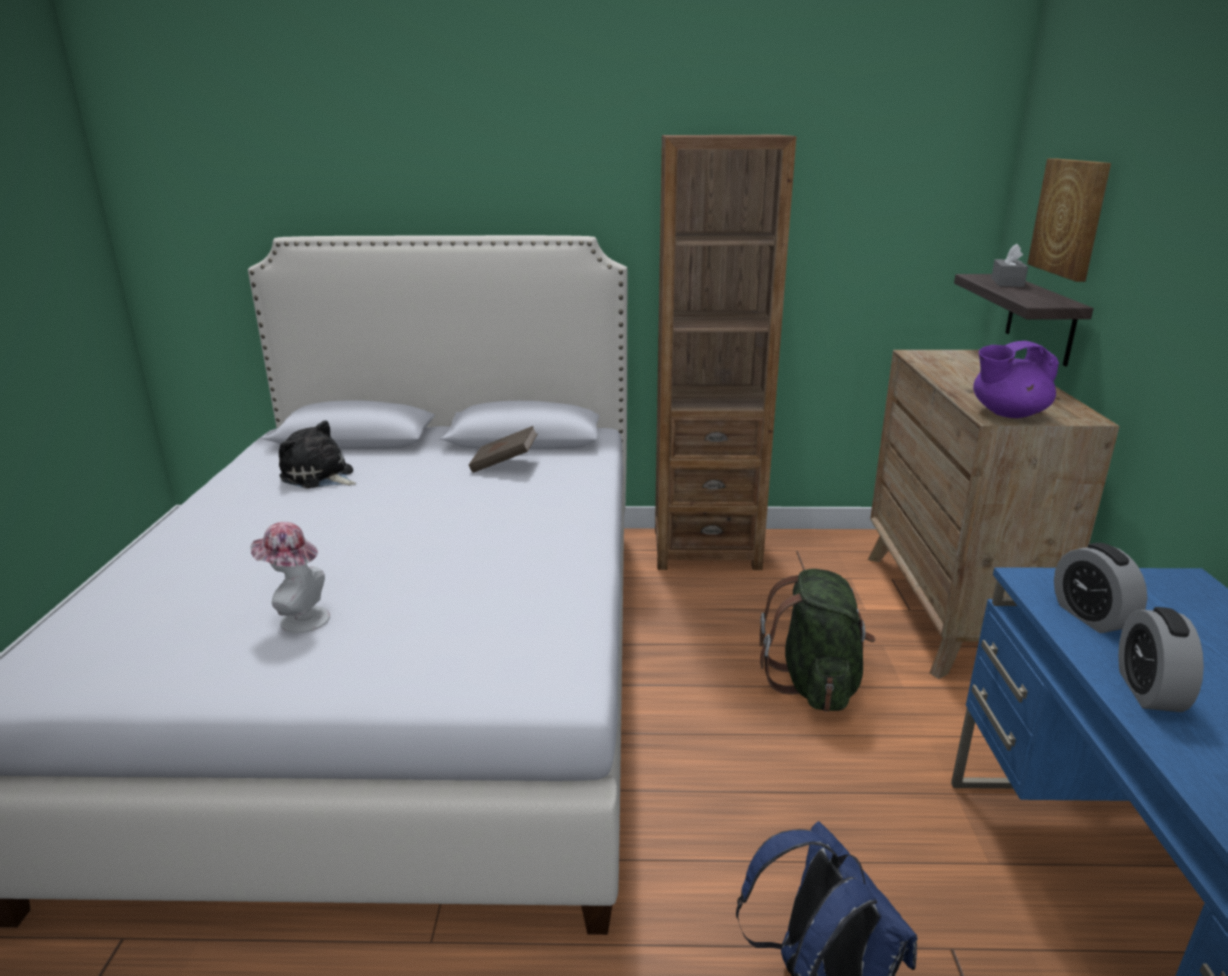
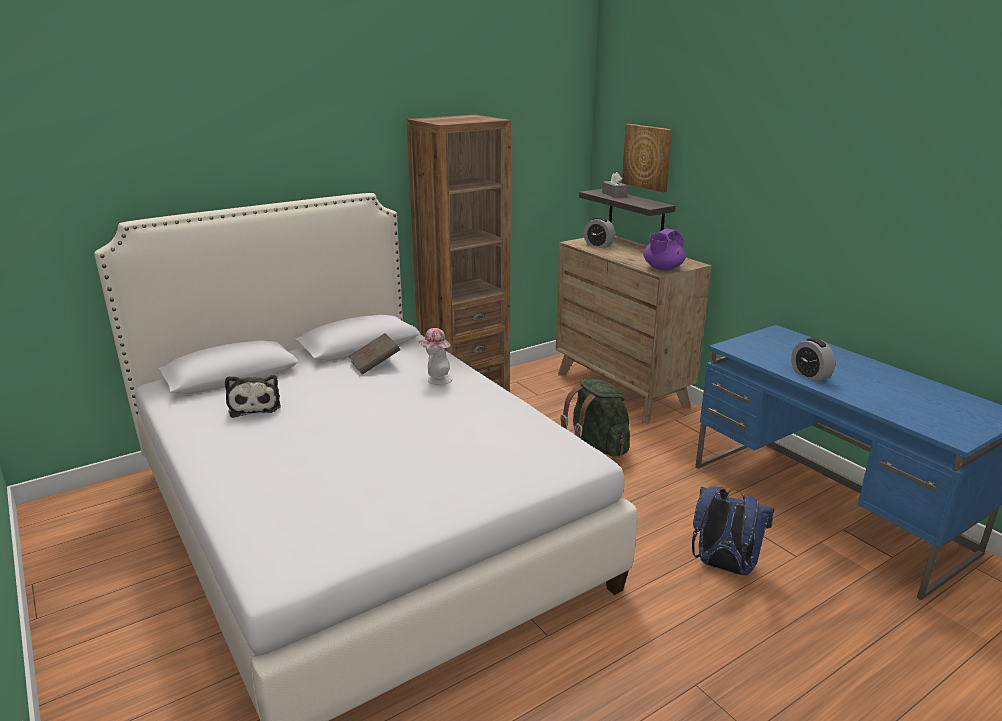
camera: 35 degrees left, 0 degrees up
(298, 619) = (401, 482): hat -> hat (436, 380)
(319, 476) = (255, 406): plush toy -> plush toy turned 105 degrees counterclockwise
(1091, 617) = (764, 355): alarm clock -> alarm clock (598, 245)

